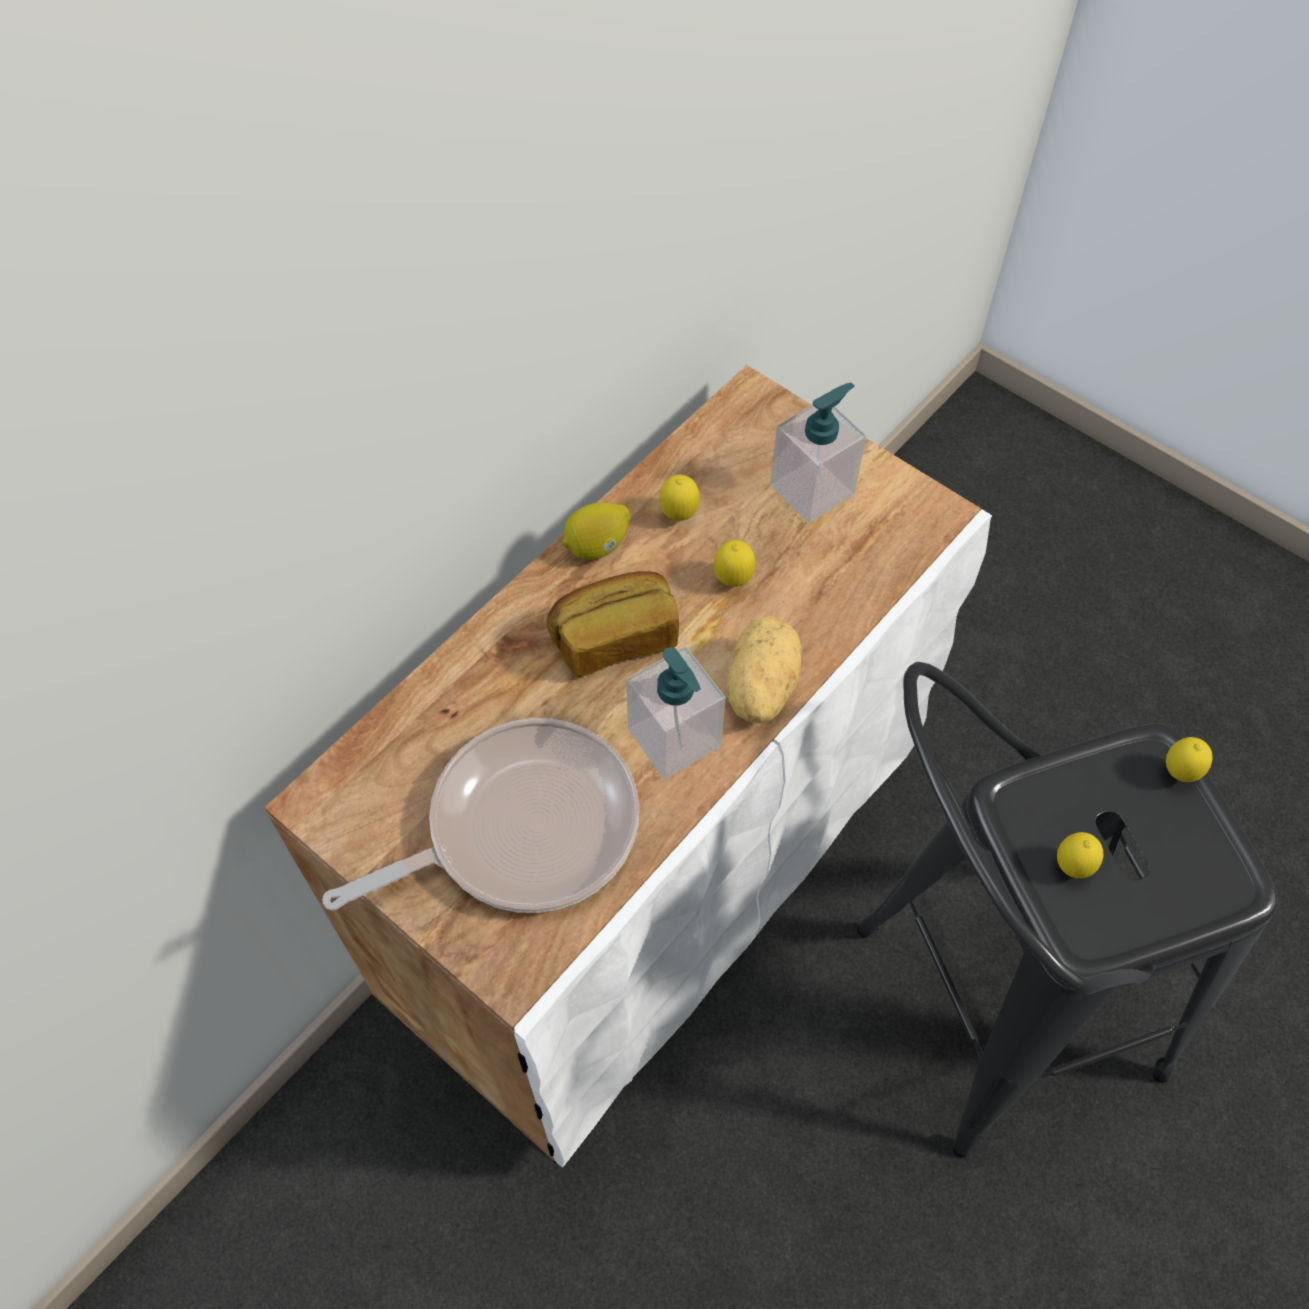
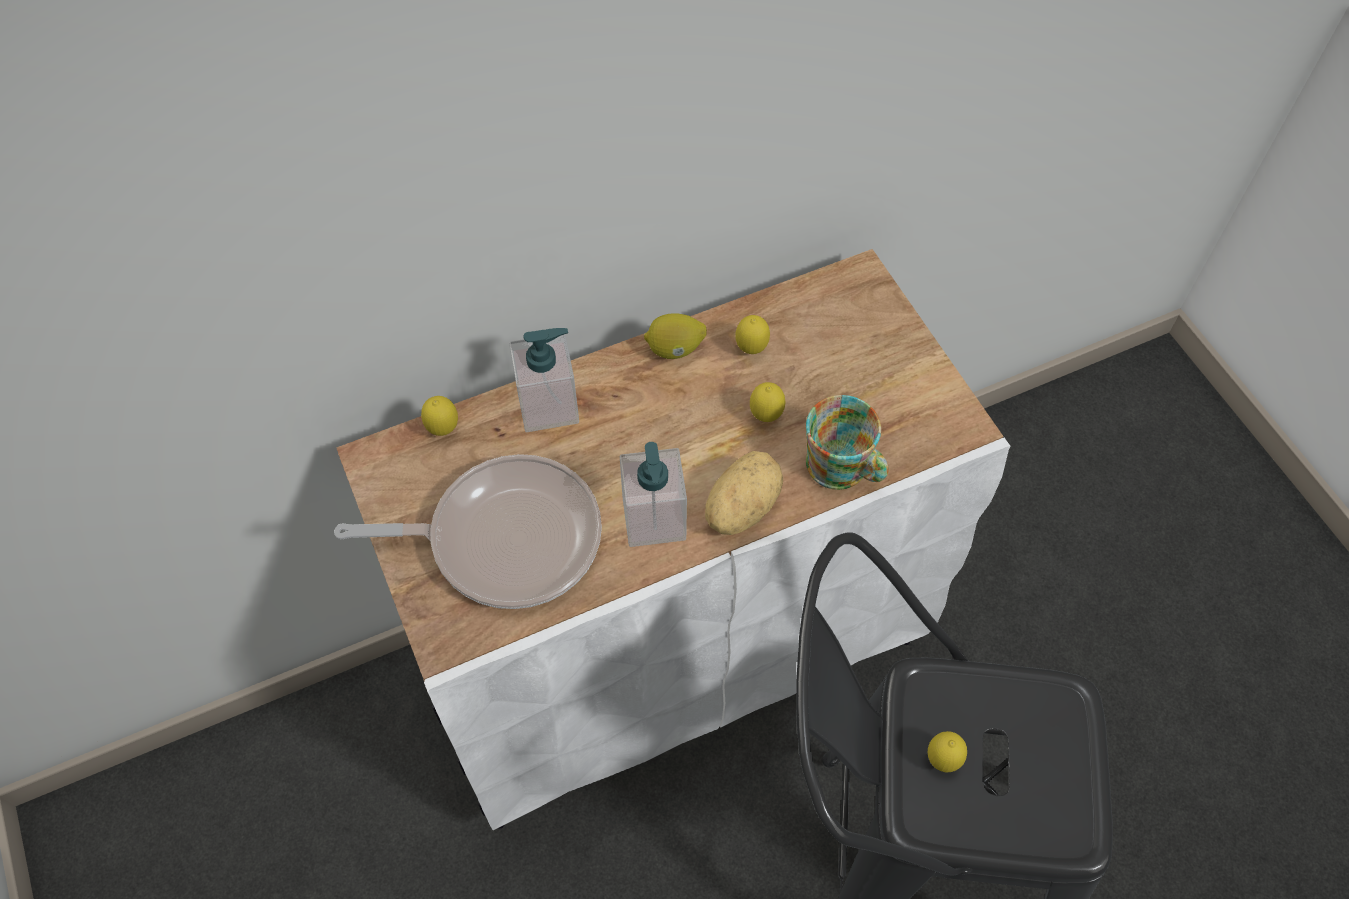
camera: 25 degrees right, 0 degrees up
(614, 637) = (650, 424): bread -> none
(812, 490) = (870, 369): soap dispenser -> soap dispenser (548, 405)
(843, 605) = (843, 470): none -> mug
(1178, 773) = (1078, 725): lemon -> lemon (443, 429)

